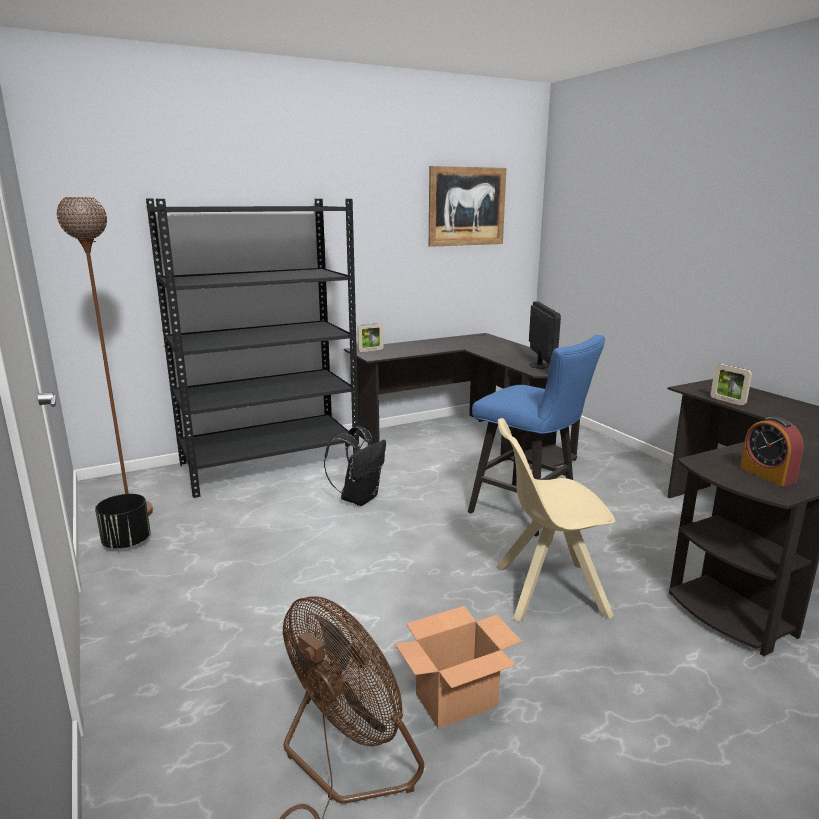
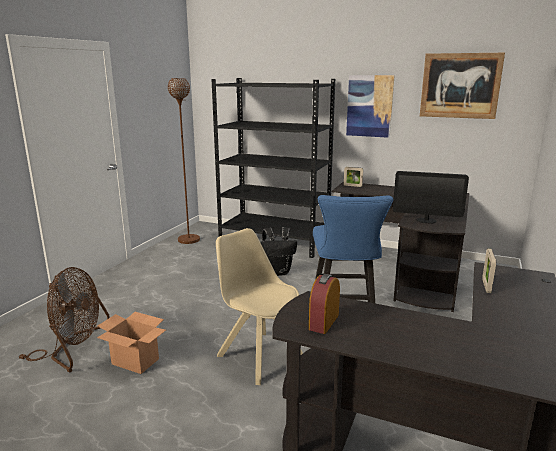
camera: 50 degrees right, 0 degrees up
(127, 542) = (168, 249): black planter -> none
(368, 237) = (369, 106): none -> picture
(539, 365) = (426, 220): monitor -> monitor turned 60 degrees clockwise

